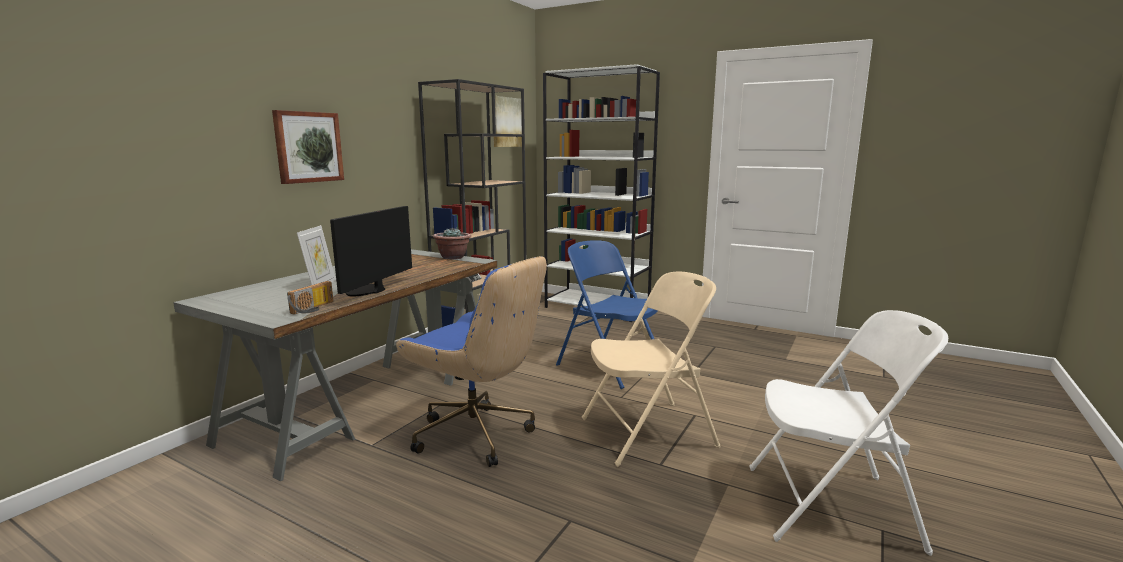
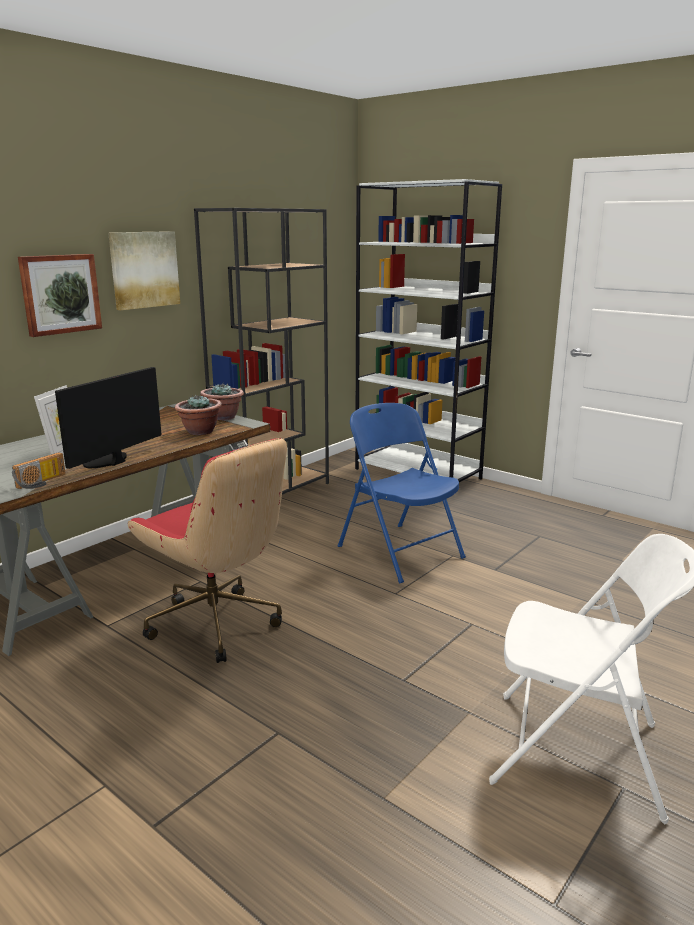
camera: 10 degrees right, 5 degrees up
(439, 267) = (200, 432): none -> potted plant
(477, 437) = (217, 627): blue office chair -> red office chair
(507, 122) = (315, 245): picture -> picture (144, 269)
(647, 432) = (406, 640): beige chair -> none

